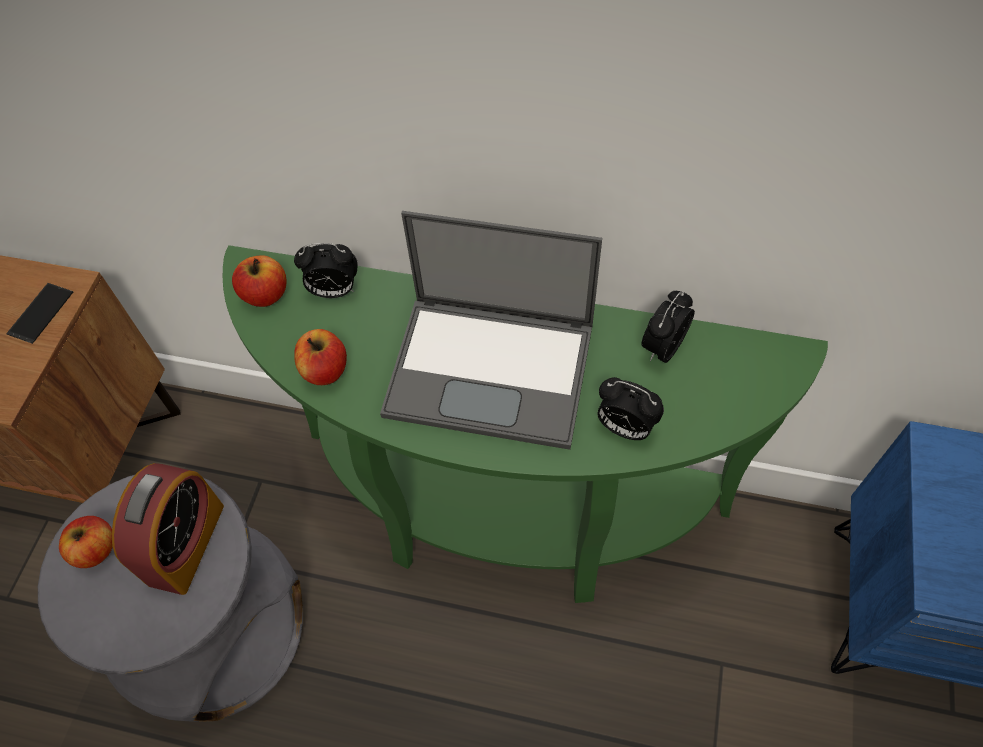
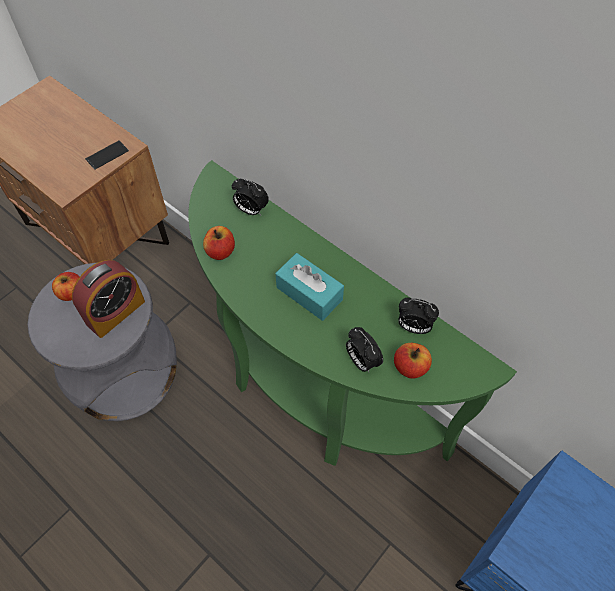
camera: 25 degrees right, 0 degrees up
(265, 294) = (214, 196): apple -> apple (410, 367)
(493, 369) = (309, 293): laptop -> turquoise tissue box
(663, 347) = (413, 327): alarm clock -> alarm clock turned 135 degrees counterclockwise

